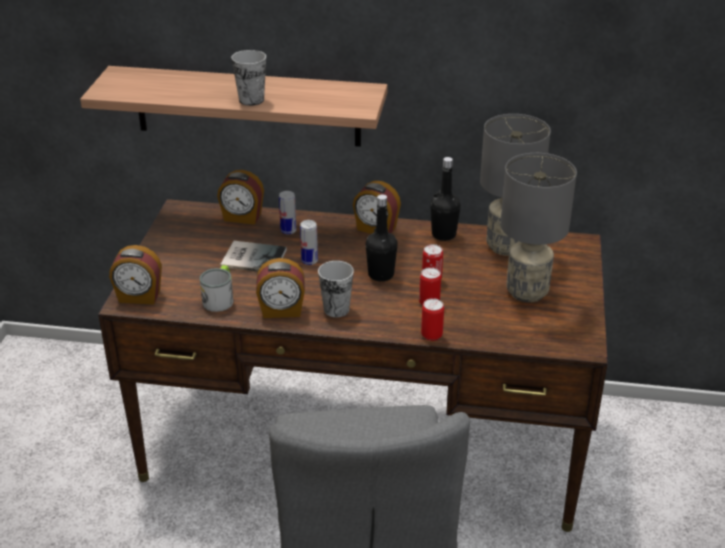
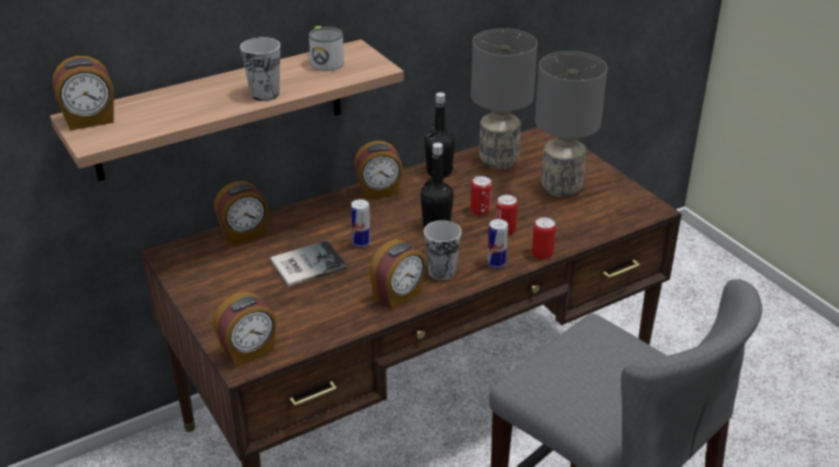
camera: 40 degrees left, 0 degrees up
(122, 77) = (90, 121): none -> alarm clock
(220, 298) = (329, 313): mug -> mug (325, 61)
(288, 231) = (305, 227): can -> can (496, 264)

